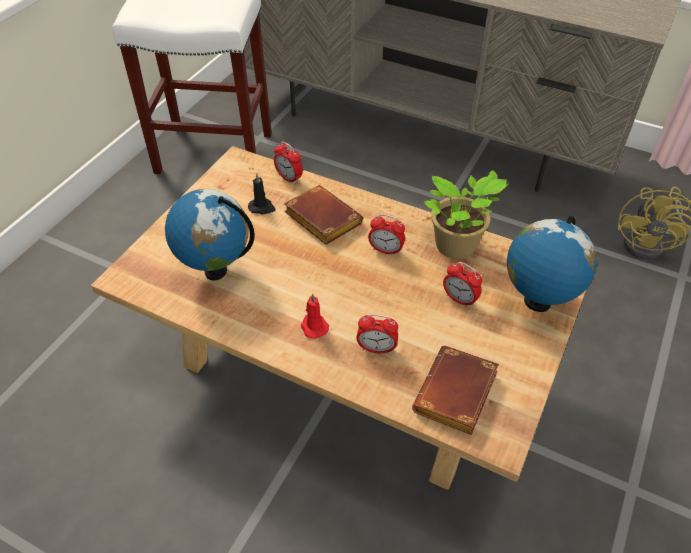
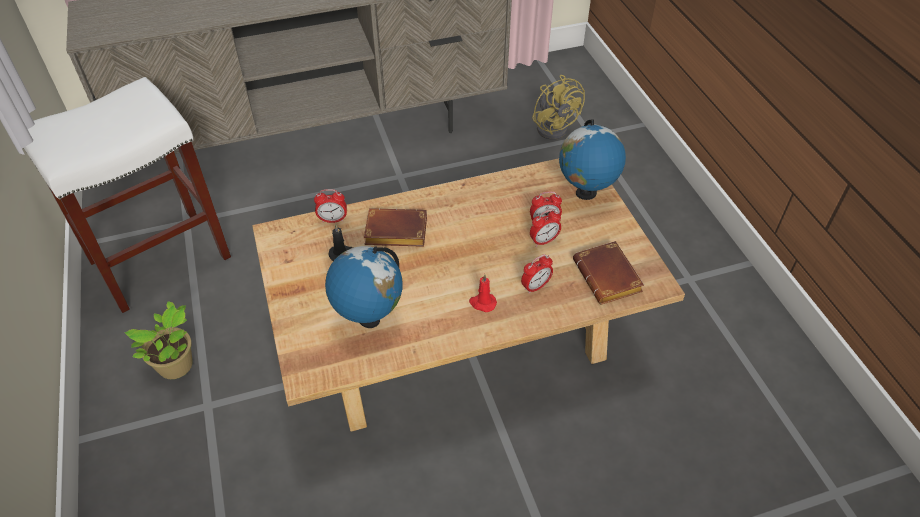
camera: 45 degrees left, 0 degrees up
(385, 250) = (464, 223): alarm clock -> alarm clock (544, 241)
(457, 247) = (504, 191): potted plant -> potted plant (178, 367)

